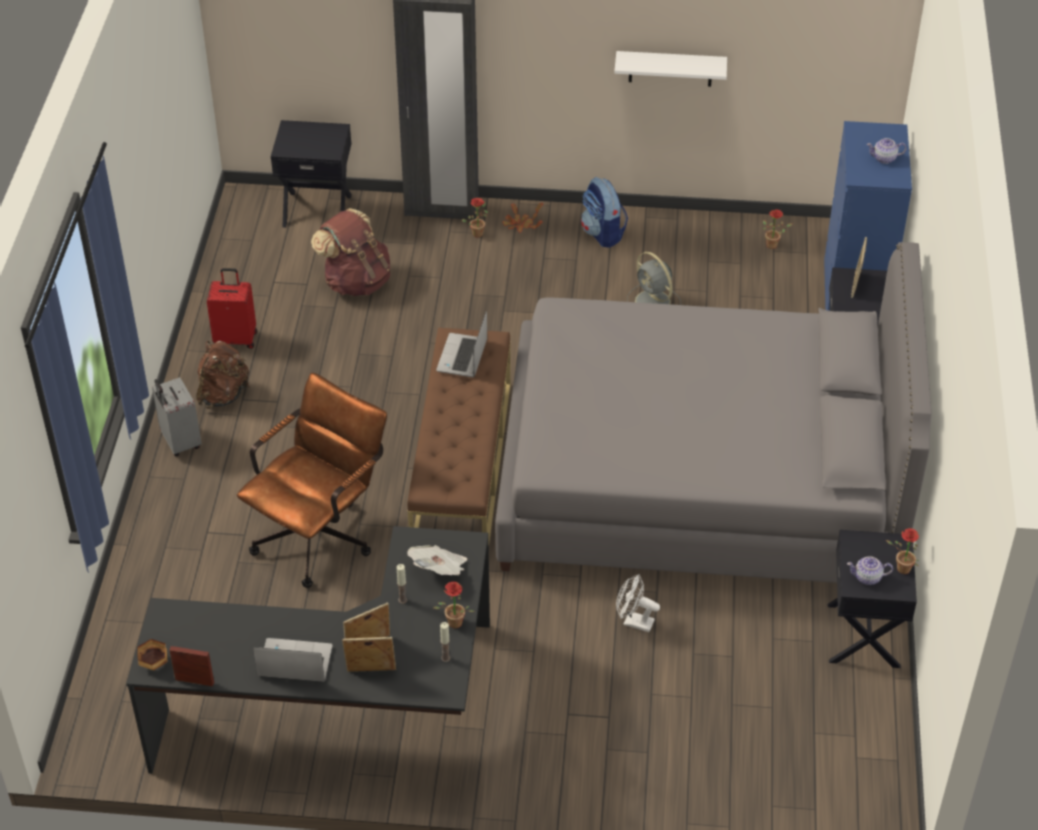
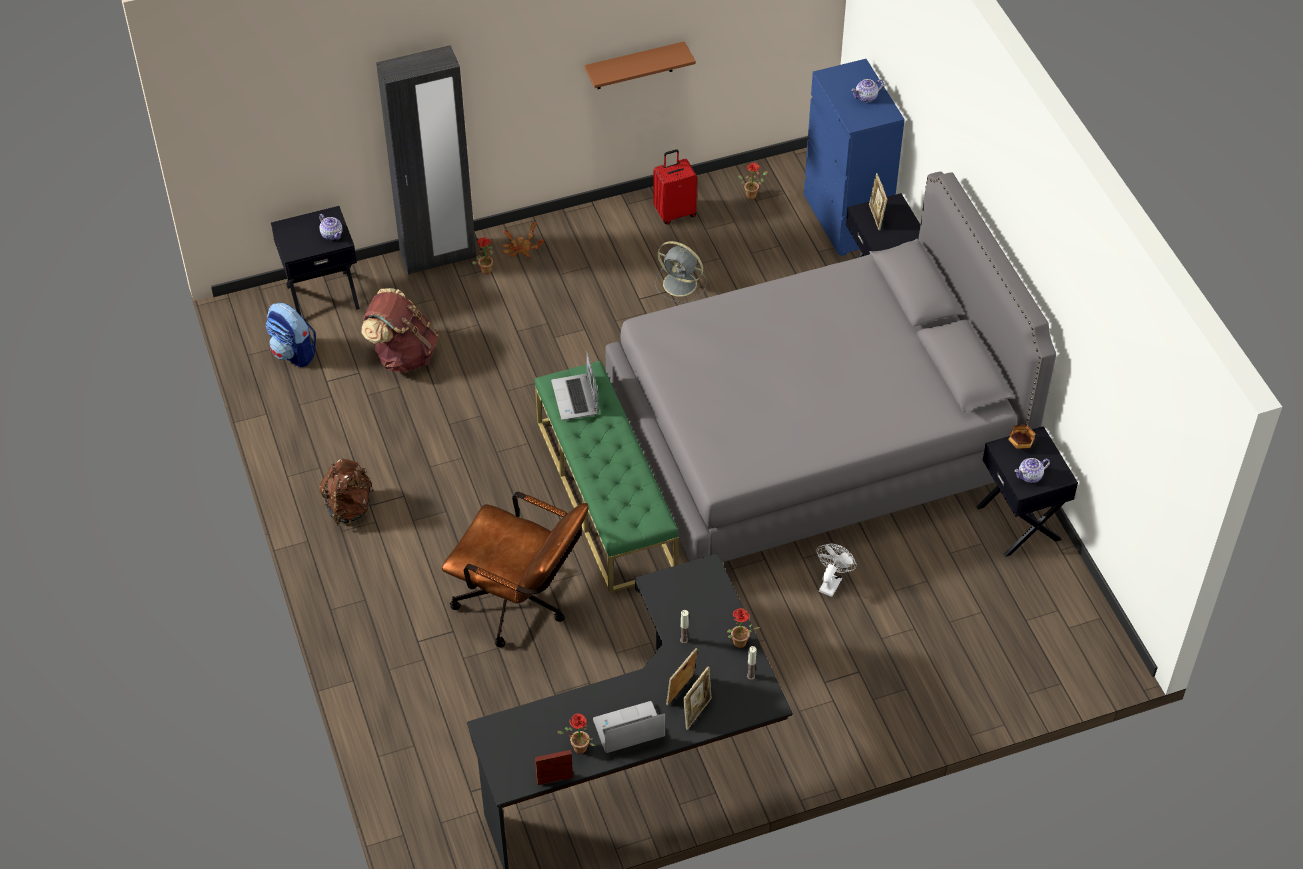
camera: 25 degrees left, 5 degrees up
(153, 664) = (509, 778): bowl -> bowl (1020, 444)
(180, 442) = (338, 567): grey suitcase -> none
(236, 338) = (326, 449): red suitcase -> red suitcase (675, 213)
(320, 533) = (520, 604): brown office chair -> brown office chair turned 105 degrees clockwise
(327, 145) = (332, 234): none -> teapot
(371, 672) = (697, 712): picture frame -> picture frame turned 150 degrees clockwise
(439, 570) = (698, 601): newspaper -> none
(462, 466) = (606, 496): brown bench -> green bench
(603, 233) = (598, 233): backpack -> backpack (294, 353)
(633, 622) = (831, 582): white fan -> white fan turned 120 degrees clockwise
(670, 68) = (634, 66): white shelf -> brown shelf
(900, 569) = (1051, 459): potted plant -> potted plant (577, 749)

